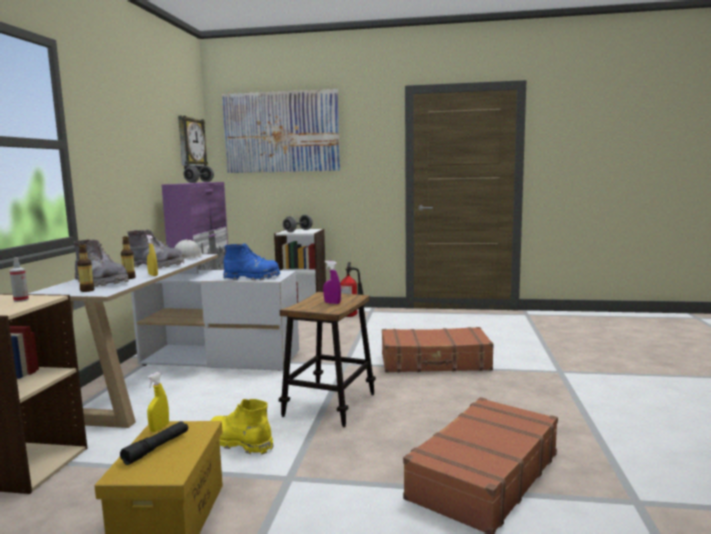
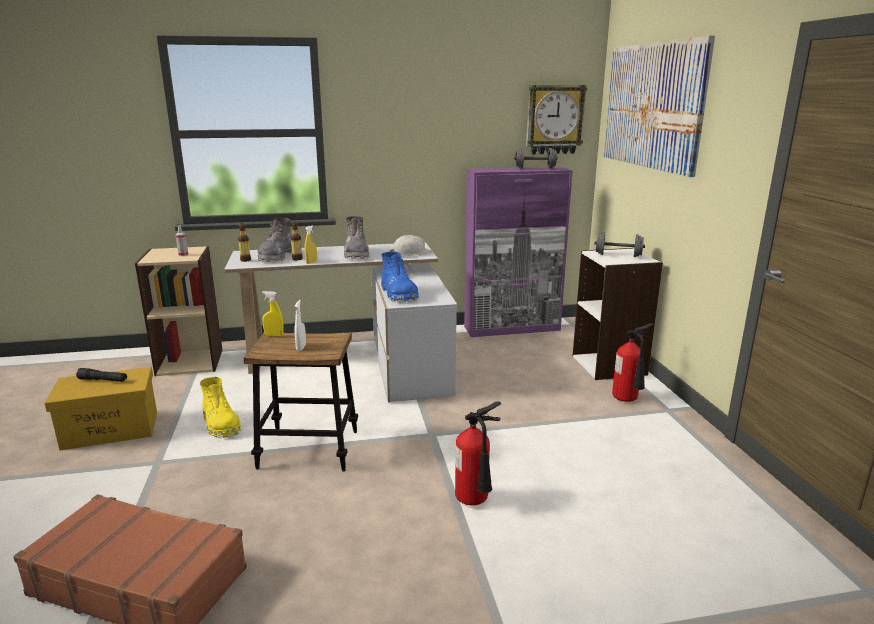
camera: 70 degrees right, 10 degrees up
(159, 428) = (136, 372): yellow spray bottle -> yellow spray bottle (274, 335)
(240, 443) = (221, 425): yellow boot -> yellow boot turned 135 degrees clockwise
(332, 303) = (301, 348): purple spray bottle -> white spray bottle
(435, 362) = (475, 502): brown suitcase -> fire extinguisher

